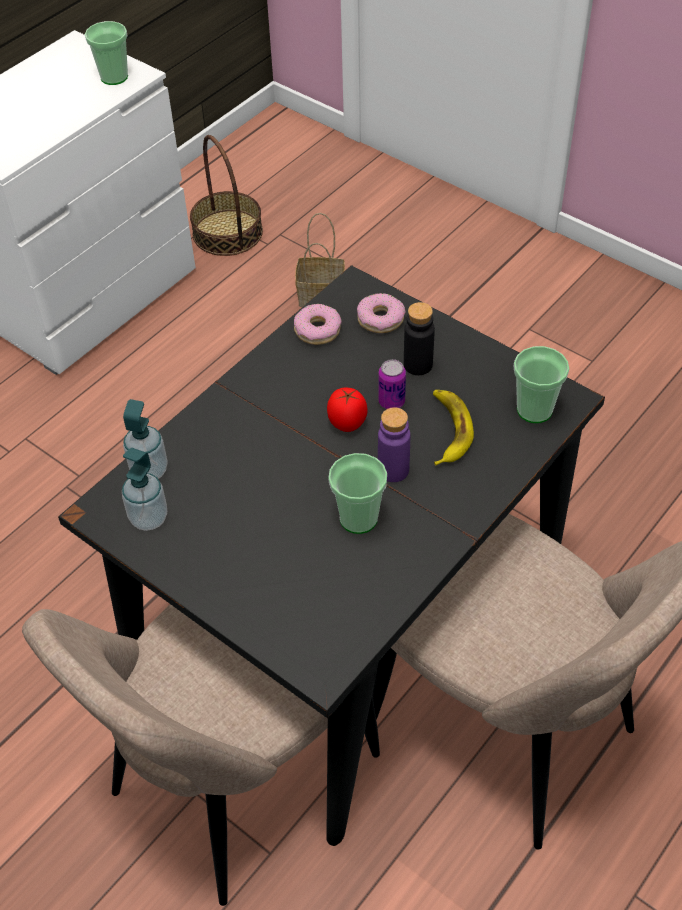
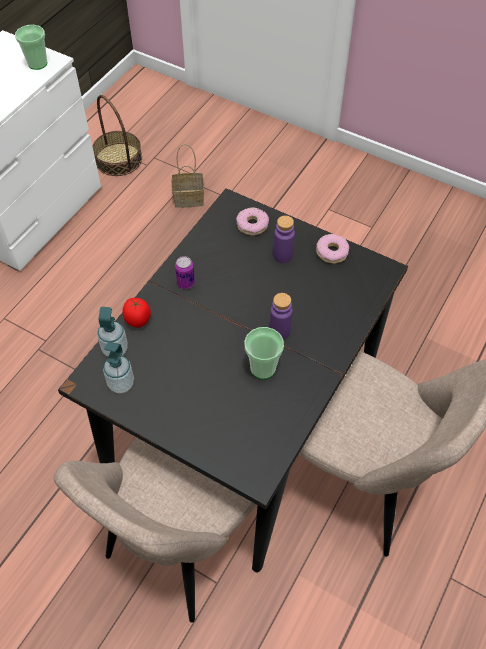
camera: 10 degrees left, 5 degrees up
(317, 330) = (211, 237): donut -> donut (331, 252)
(347, 422) = (243, 301): tomato -> tomato (138, 320)
(391, 402) = (270, 283): can -> can (186, 283)
(418, 365) = (283, 255): black bottle -> purple bottle
(448, 430) = (311, 299): banana -> none
(534, 410) = (364, 279): cup -> none

